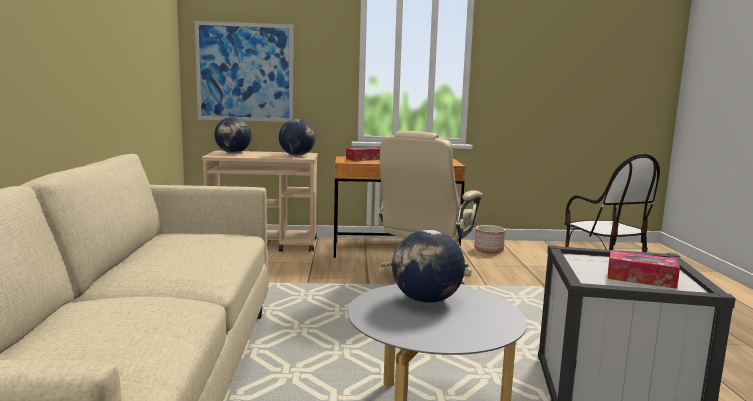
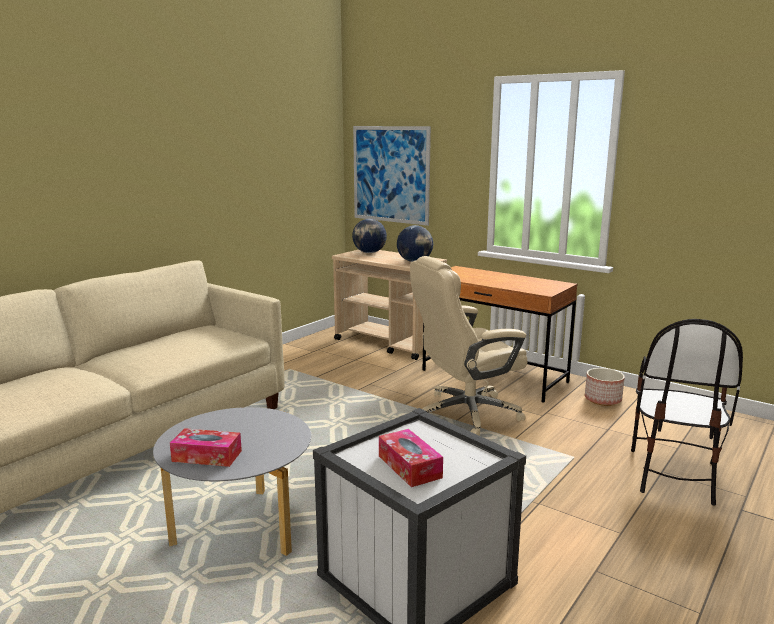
camera: 40 degrees right, 5 degrees up
(363, 159) = (468, 273): tissue box -> tissue box (207, 456)
(426, 300) = (250, 428): globe -> none

